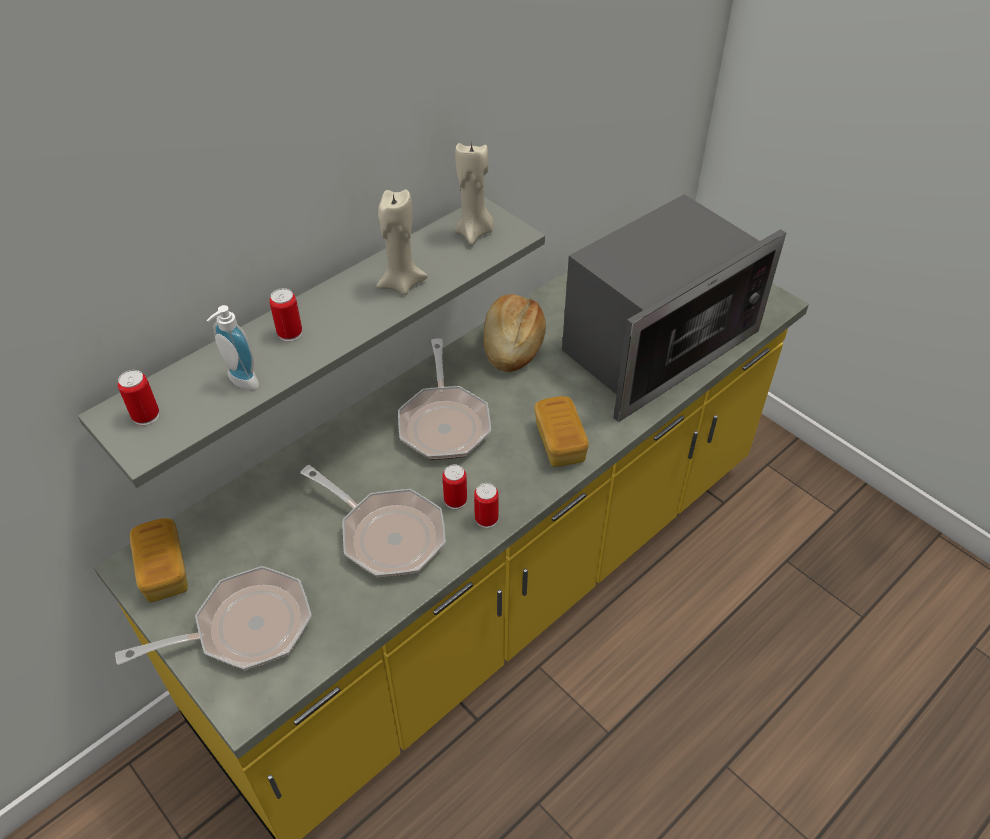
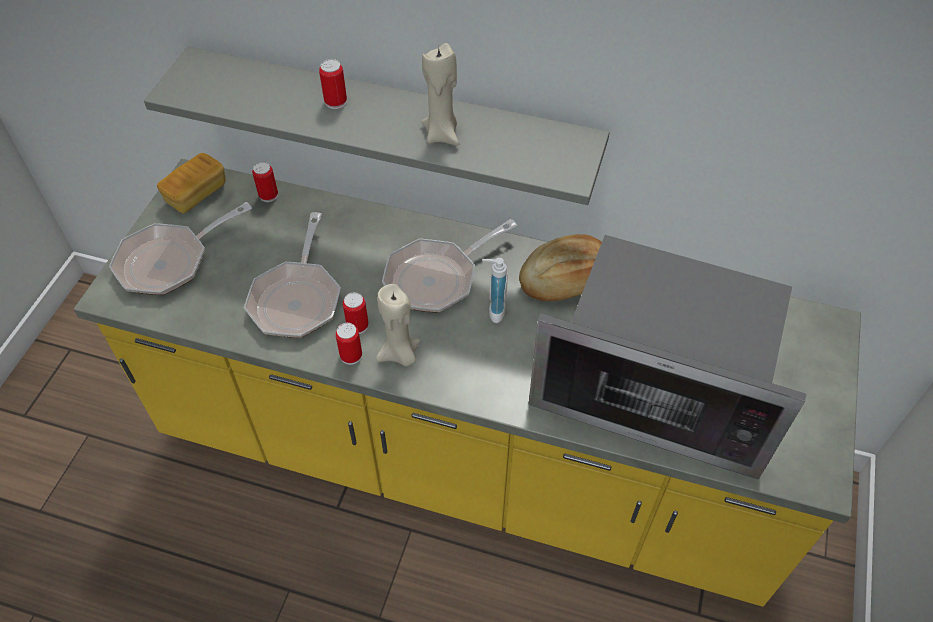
camera: 60 degrees right, 5 degrees up
(146, 416) = (204, 75): can -> can (268, 195)
(240, 383) = (265, 103): soap dispenser -> soap dispenser (493, 310)
(244, 628) = (170, 261): frying pan -> frying pan turned 105 degrees clockwise
(474, 232) = (549, 149): beige candle -> beige candle (400, 355)
(559, 442) = (470, 369): bread -> none

